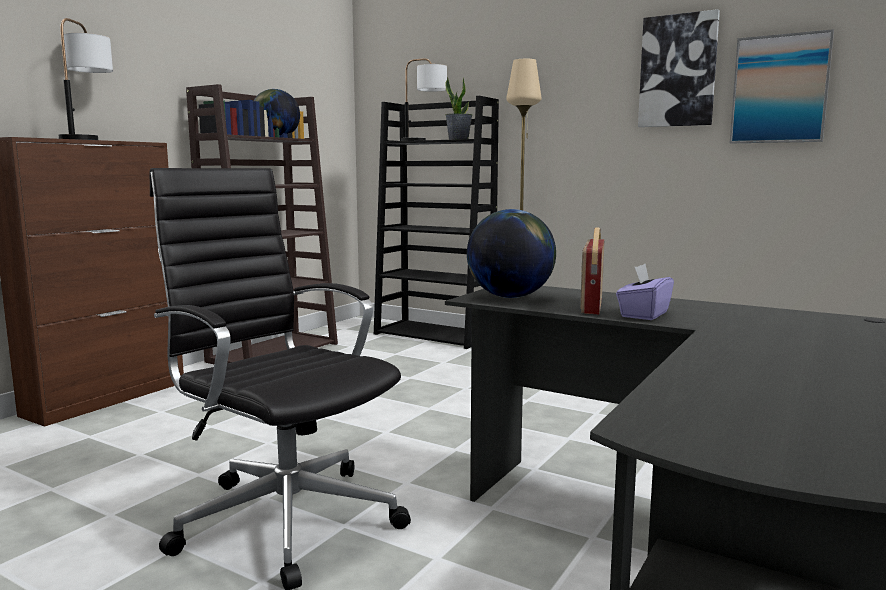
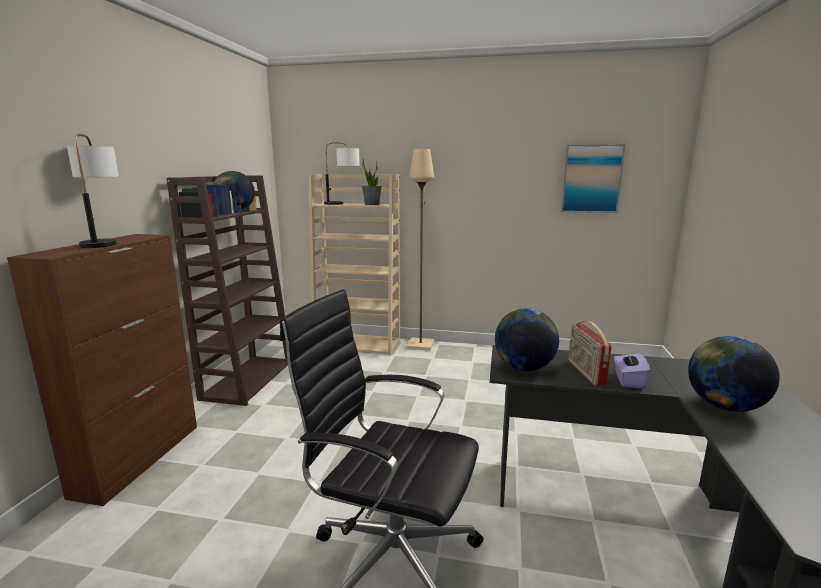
camera: 20 degrees left, 5 degrees up
(435, 335) = (358, 344): black bookcase -> beige bookcase
(678, 71) = (527, 162): picture -> none
(754, 341) = (724, 406): none -> globe

